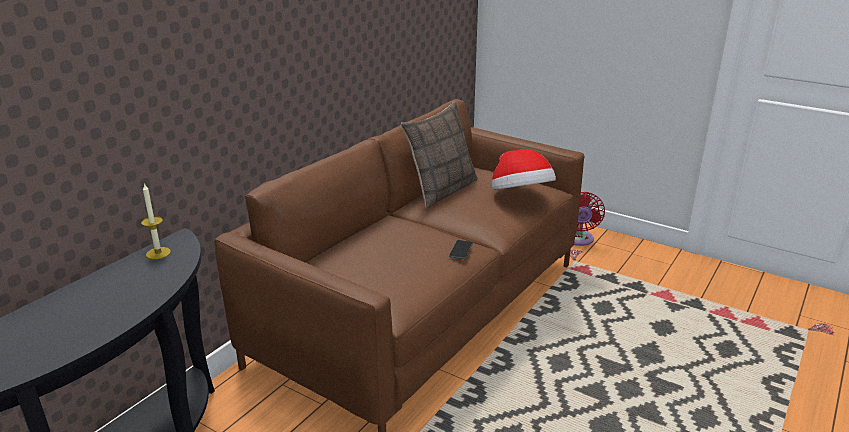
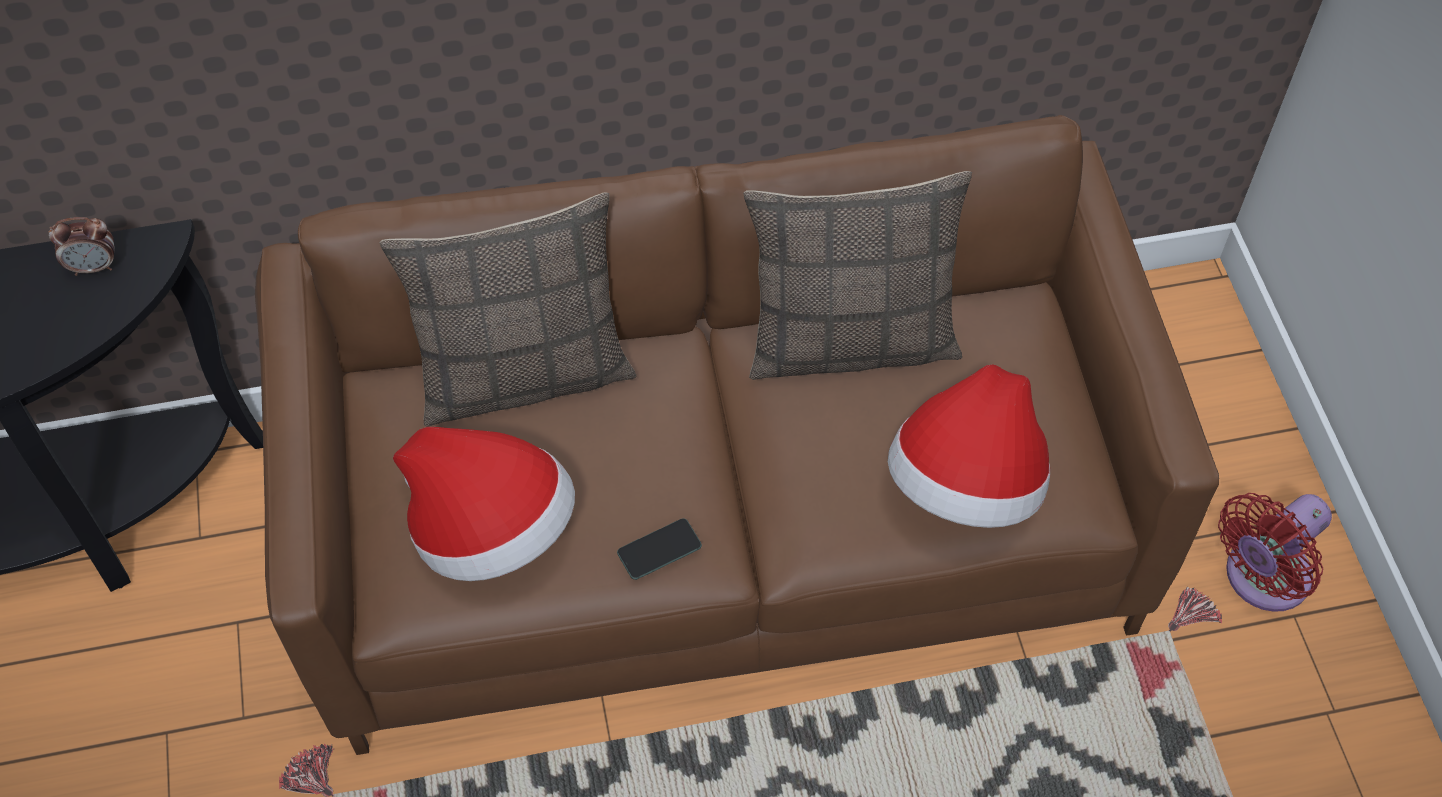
camera: 45 degrees right, 30 degrees up
(158, 253) = (94, 267): candle -> alarm clock
(351, 241) = (524, 373): none -> pillow
(401, 273) = (491, 530): none -> hat

